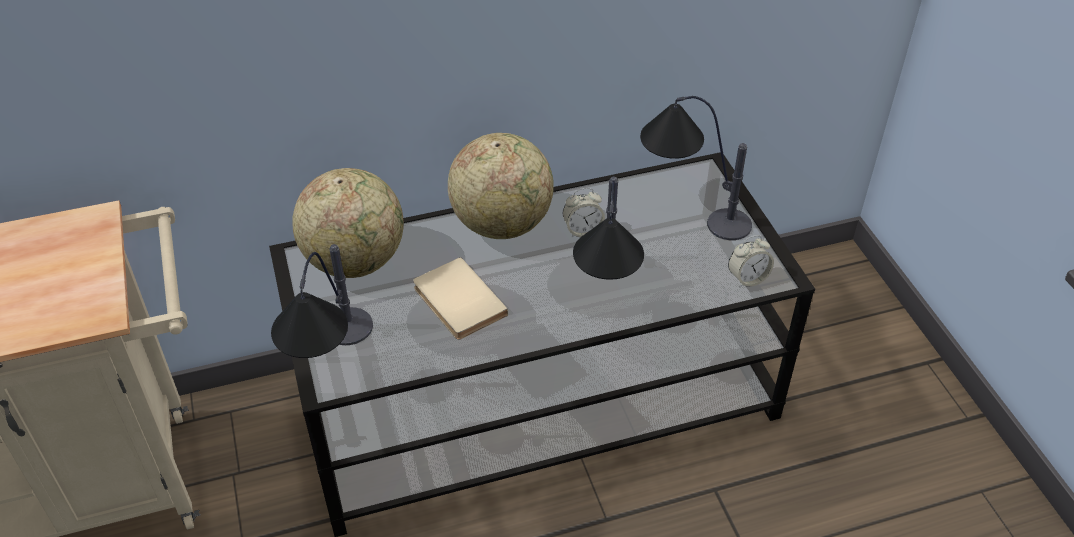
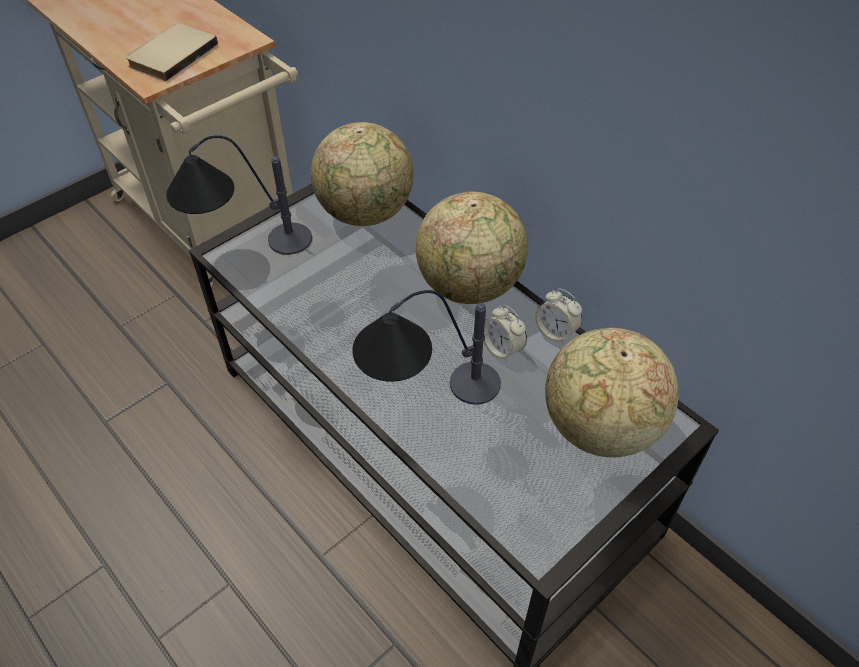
camera: 65 degrees right, 5 degrees up
(456, 302) = (352, 294): beige book -> beige book (171, 54)
(688, 208) = (599, 427): table lamp -> globe
(747, 278) = (521, 520): alarm clock -> alarm clock (555, 332)

